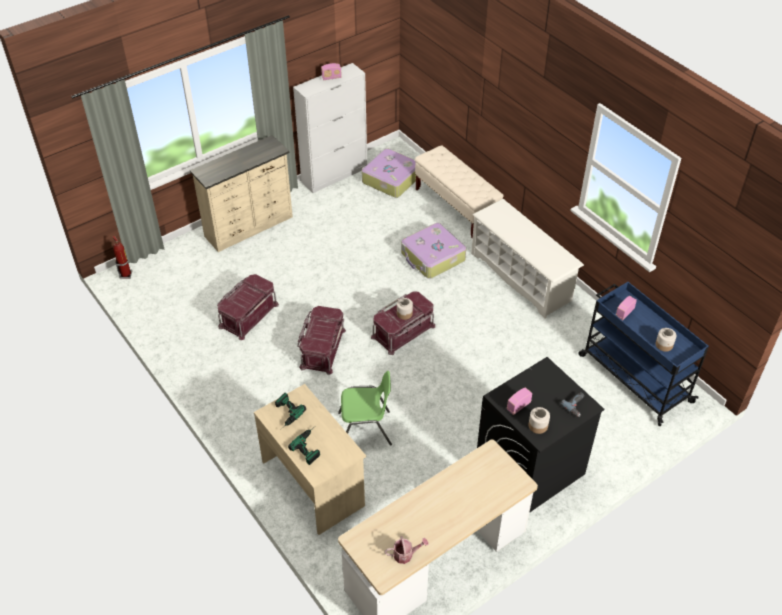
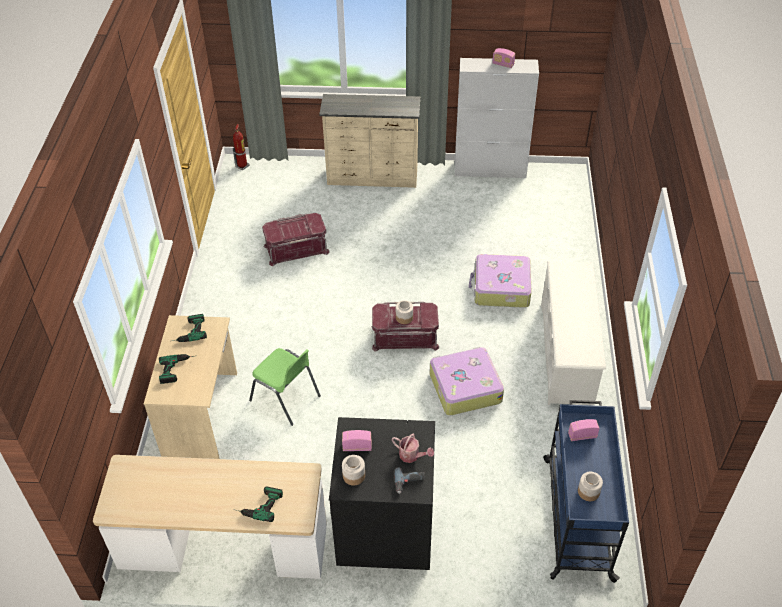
camera: 40 degrees right, 0 degrees up
(322, 348) = (323, 310): red storage box -> none
(390, 179) = (536, 198): suitcase -> suitcase (464, 387)
(406, 554) = (144, 507): watering can -> watering can (412, 455)
(456, 207) = (572, 255): beige bench -> none
(483, 494) = (258, 504): none -> power drill

